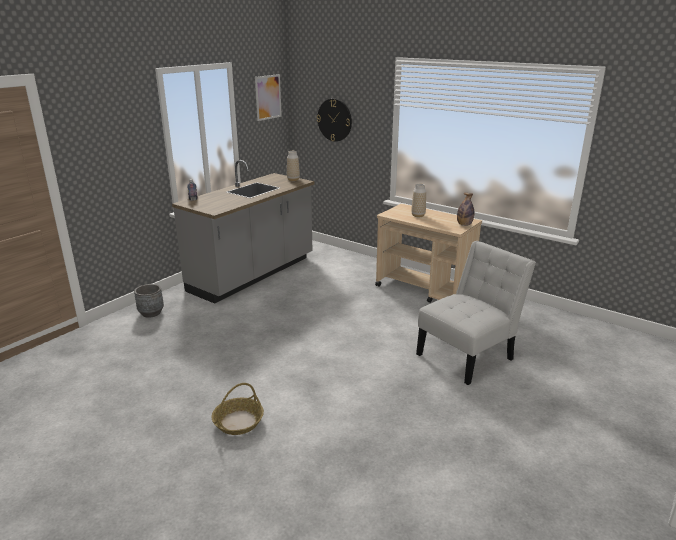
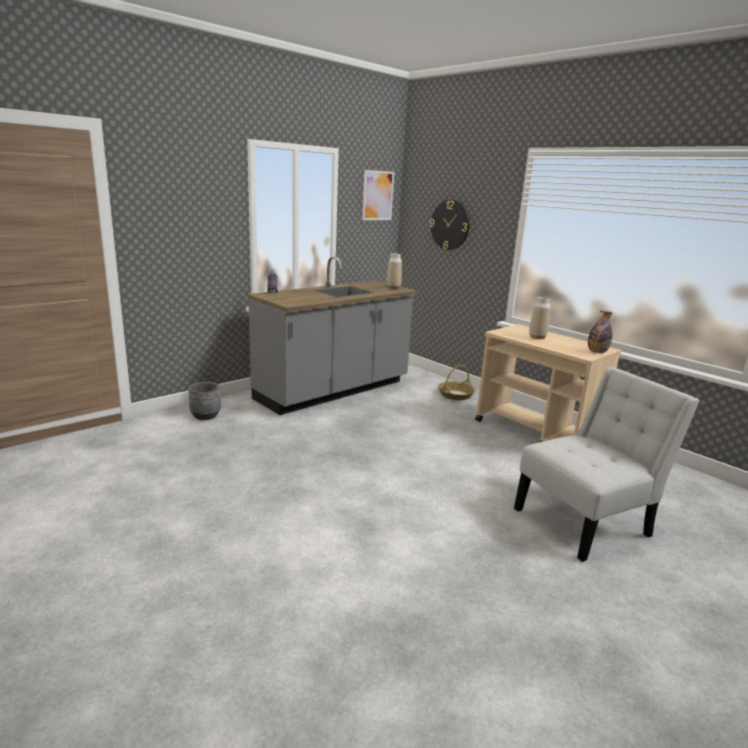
camera: 10 degrees right, 5 degrees down
(238, 421) = (256, 559): basket -> basket (455, 395)

